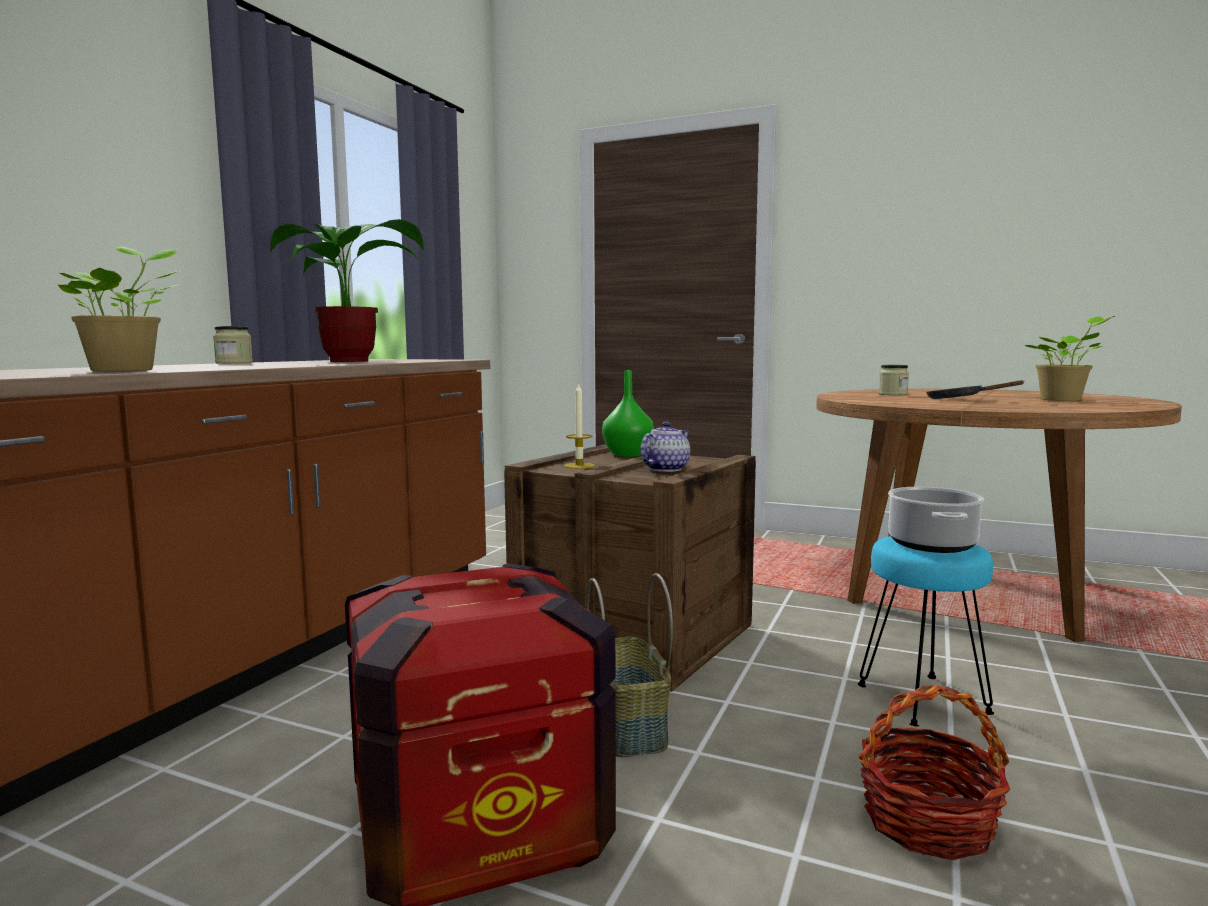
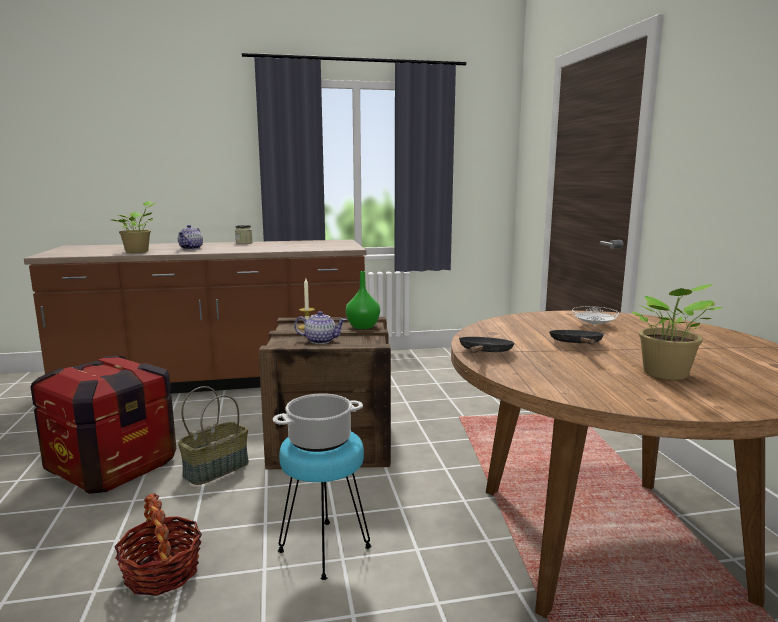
camera: 55 degrees right, 5 degrees up
(206, 366) = (191, 248): none -> teapot
(354, 361) = (292, 245): potted plant -> none
(892, 394) = (594, 325): jar -> white plate
(973, 407) = (484, 353): none -> black frying pan

